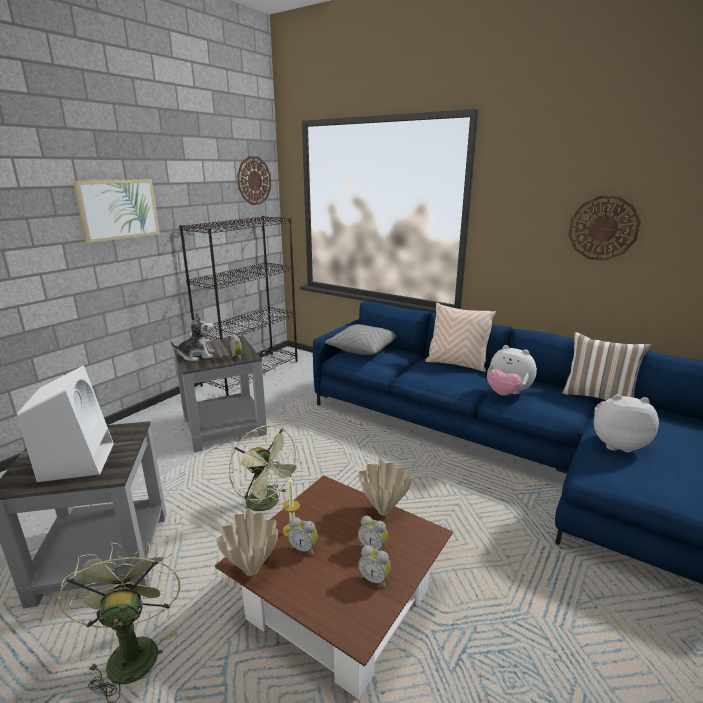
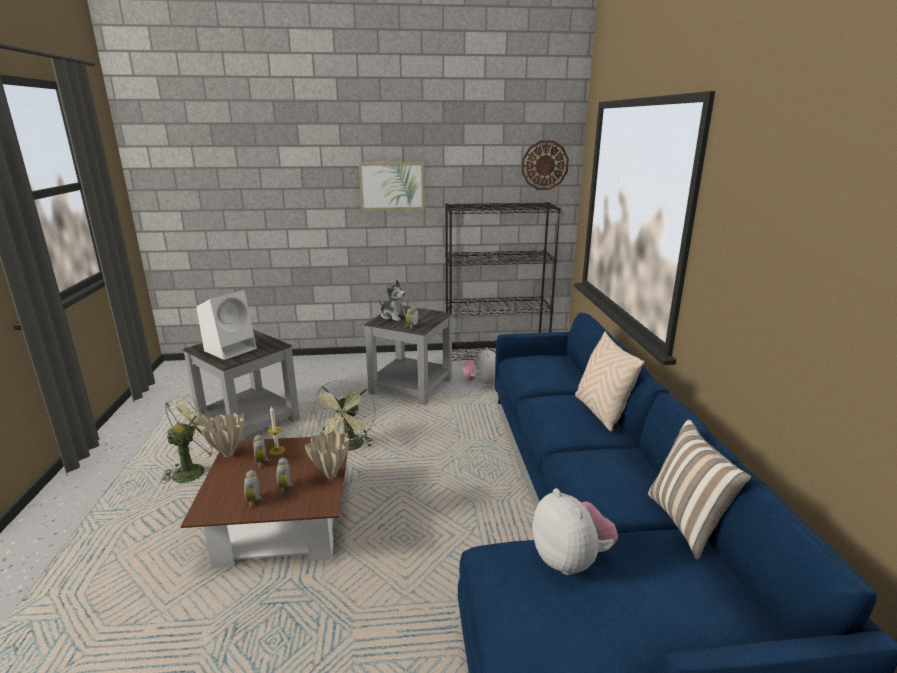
camera: 50 degrees right, 0 degrees up
(363, 348) = (545, 361): grey pillow -> none
(507, 393) = (580, 459): plush toy -> plush toy (481, 383)
(603, 228) = (804, 283): wall clock -> none

